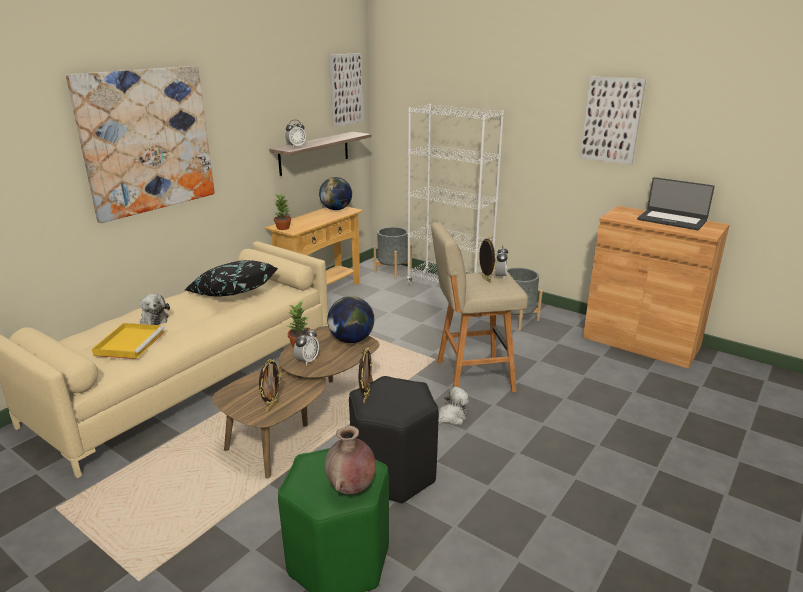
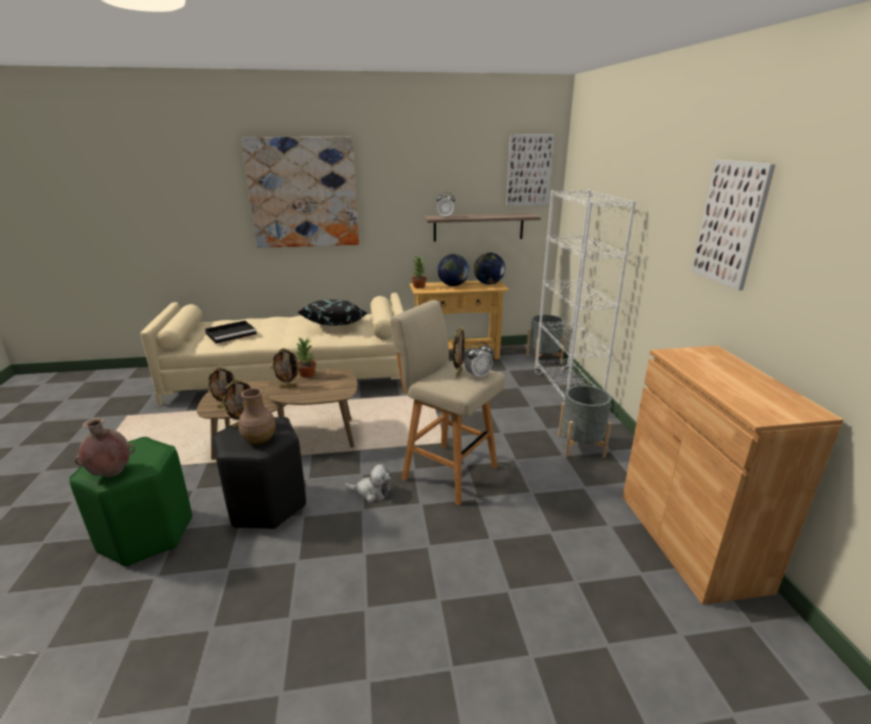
camera: 45 degrees right, 0 degrees up
(130, 342) = (232, 333): yellow tray -> black tray
(154, 318) = (270, 325): plush toy -> none
(307, 360) = (288, 386): alarm clock -> picture frame
(351, 340) = (339, 386): globe -> globe (453, 285)
(407, 399) = (259, 440): none -> brown vase
(672, 220) = (749, 383): laptop -> none

